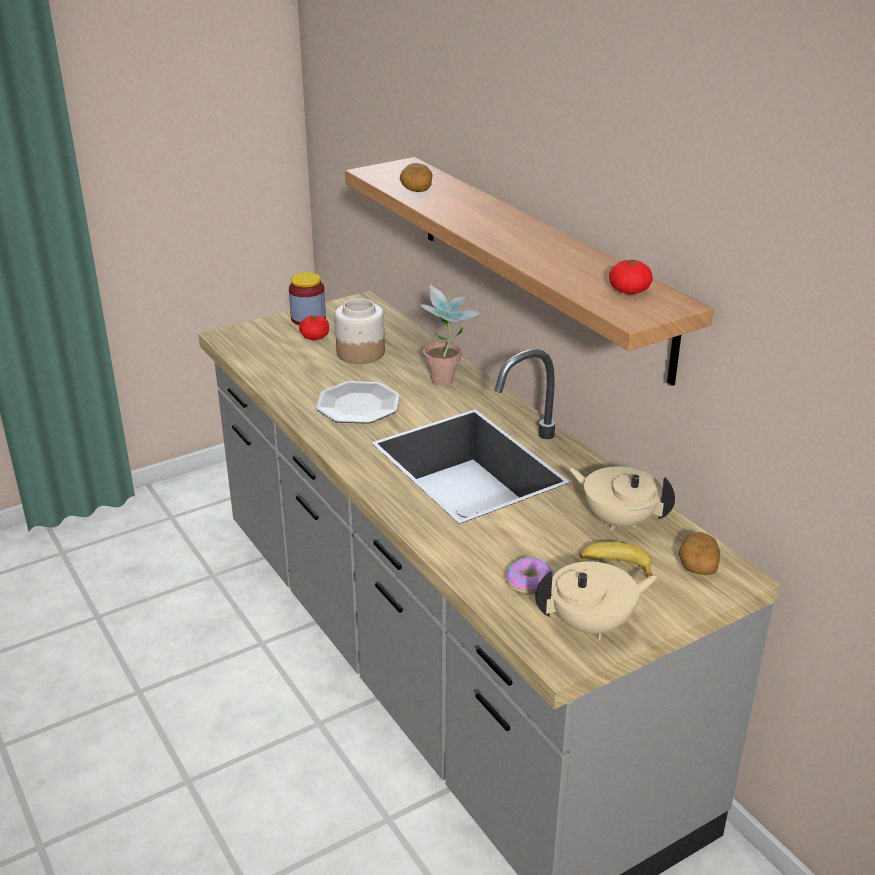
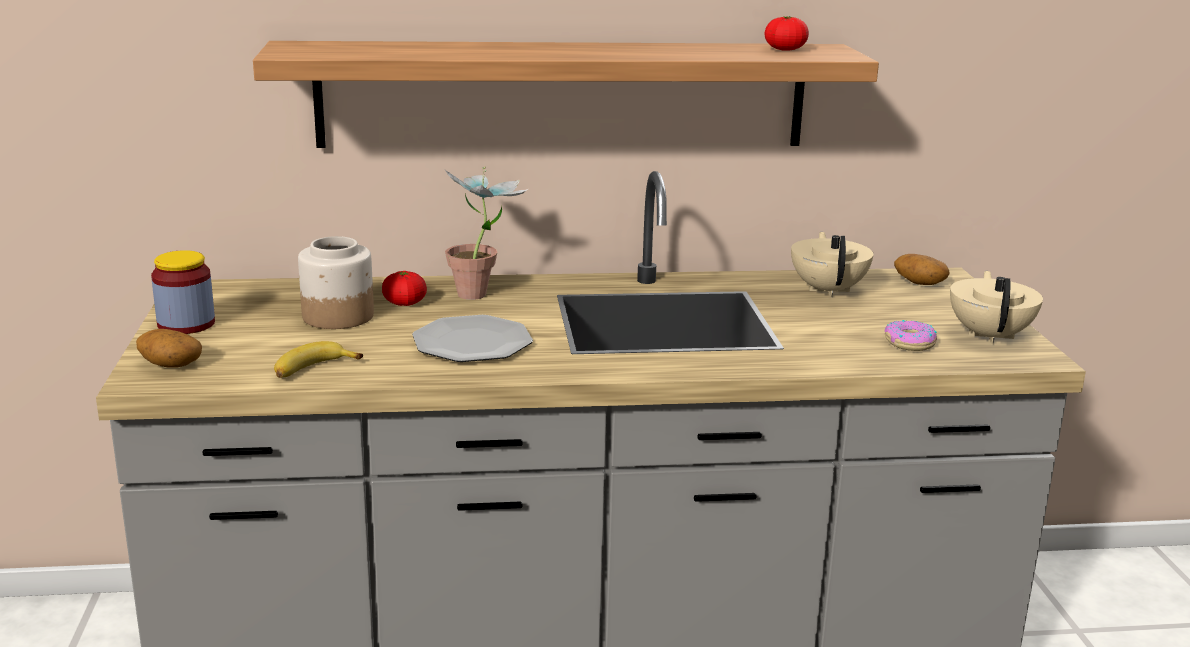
camera: 65 degrees left, 10 degrees down
(315, 337) = (250, 331): tomato -> tomato (404, 303)
(416, 189) = (389, 51): potato -> potato (170, 364)
(615, 565) = (902, 307): banana -> banana (312, 370)
(618, 520) = (828, 290): beige teapot -> beige teapot turned 120 degrees clockwise

